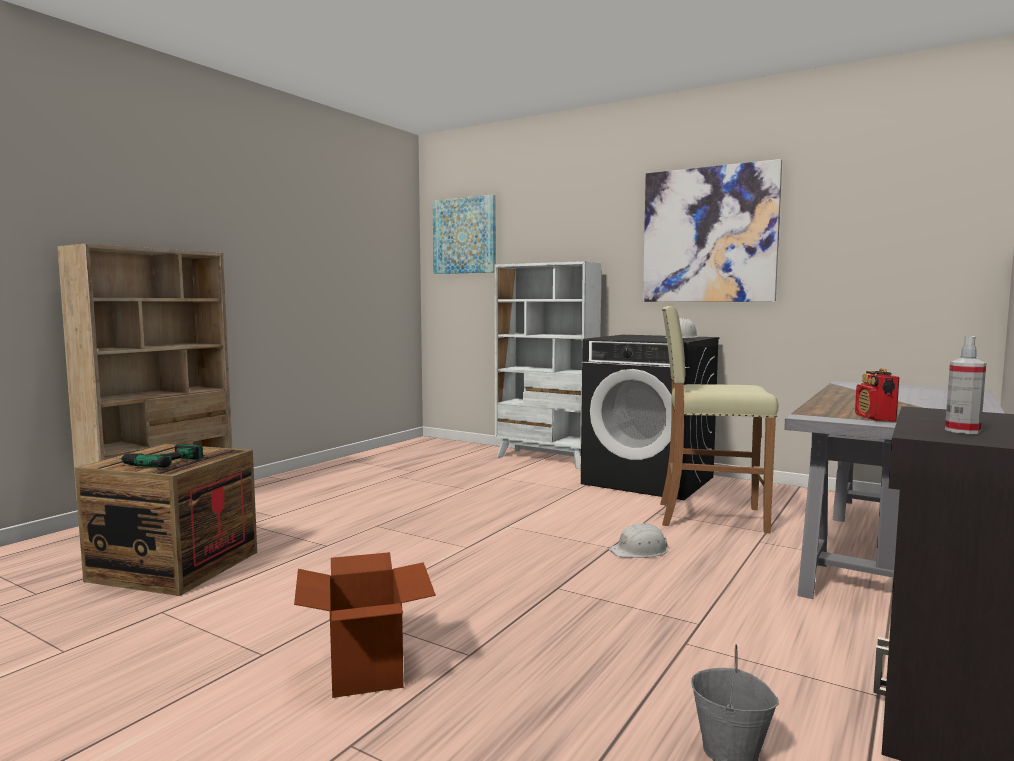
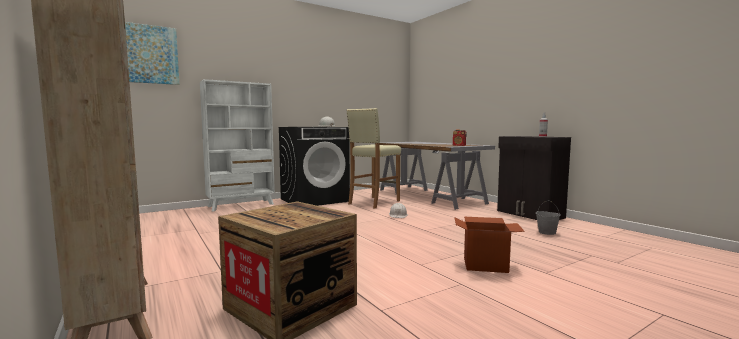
camera: 65 degrees left, 0 degrees up
(156, 461) = (298, 216): power drill -> none
(709, 235) = (317, 77): picture -> none

